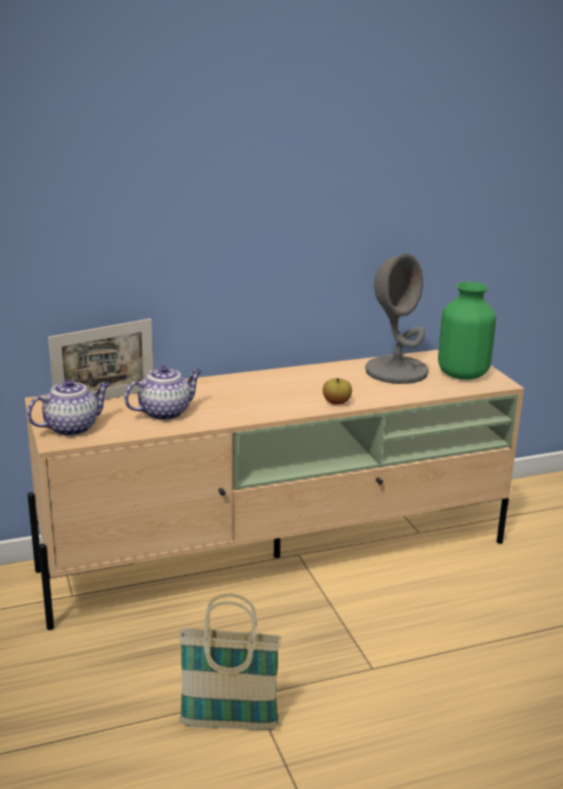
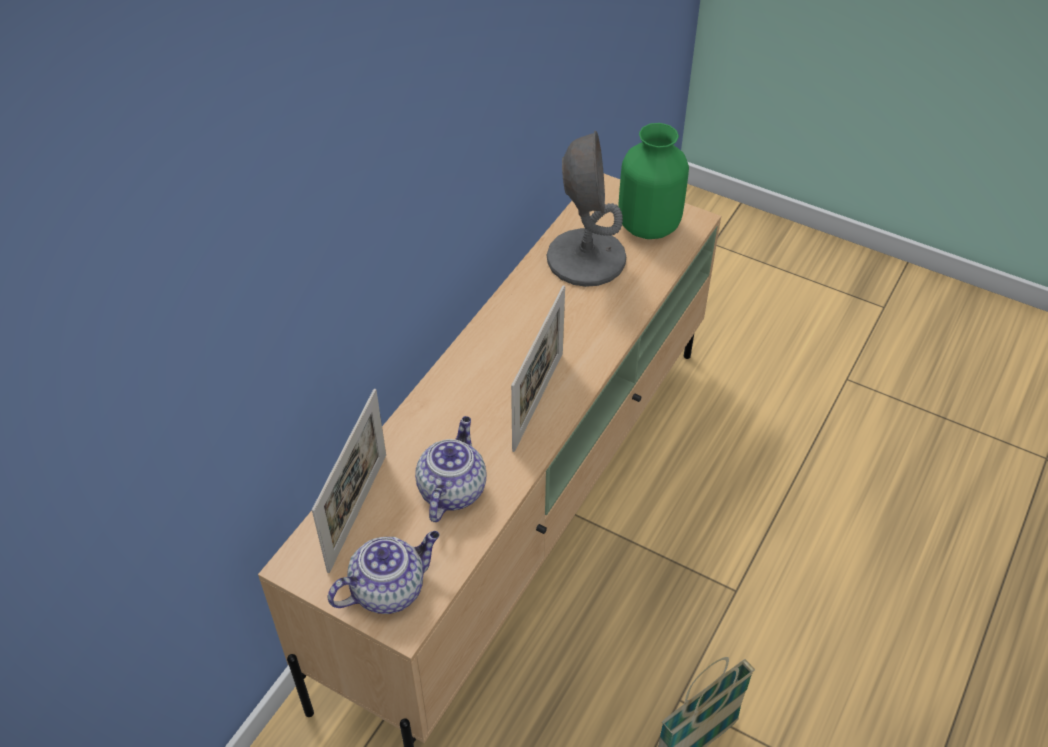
camera: 40 degrees left, 25 degrees up
(72, 427) = (389, 588): teapot -> teapot turned 45 degrees clockwise
(270, 405) = (538, 400): none -> picture frame
(336, 403) = (594, 354): apple -> none

